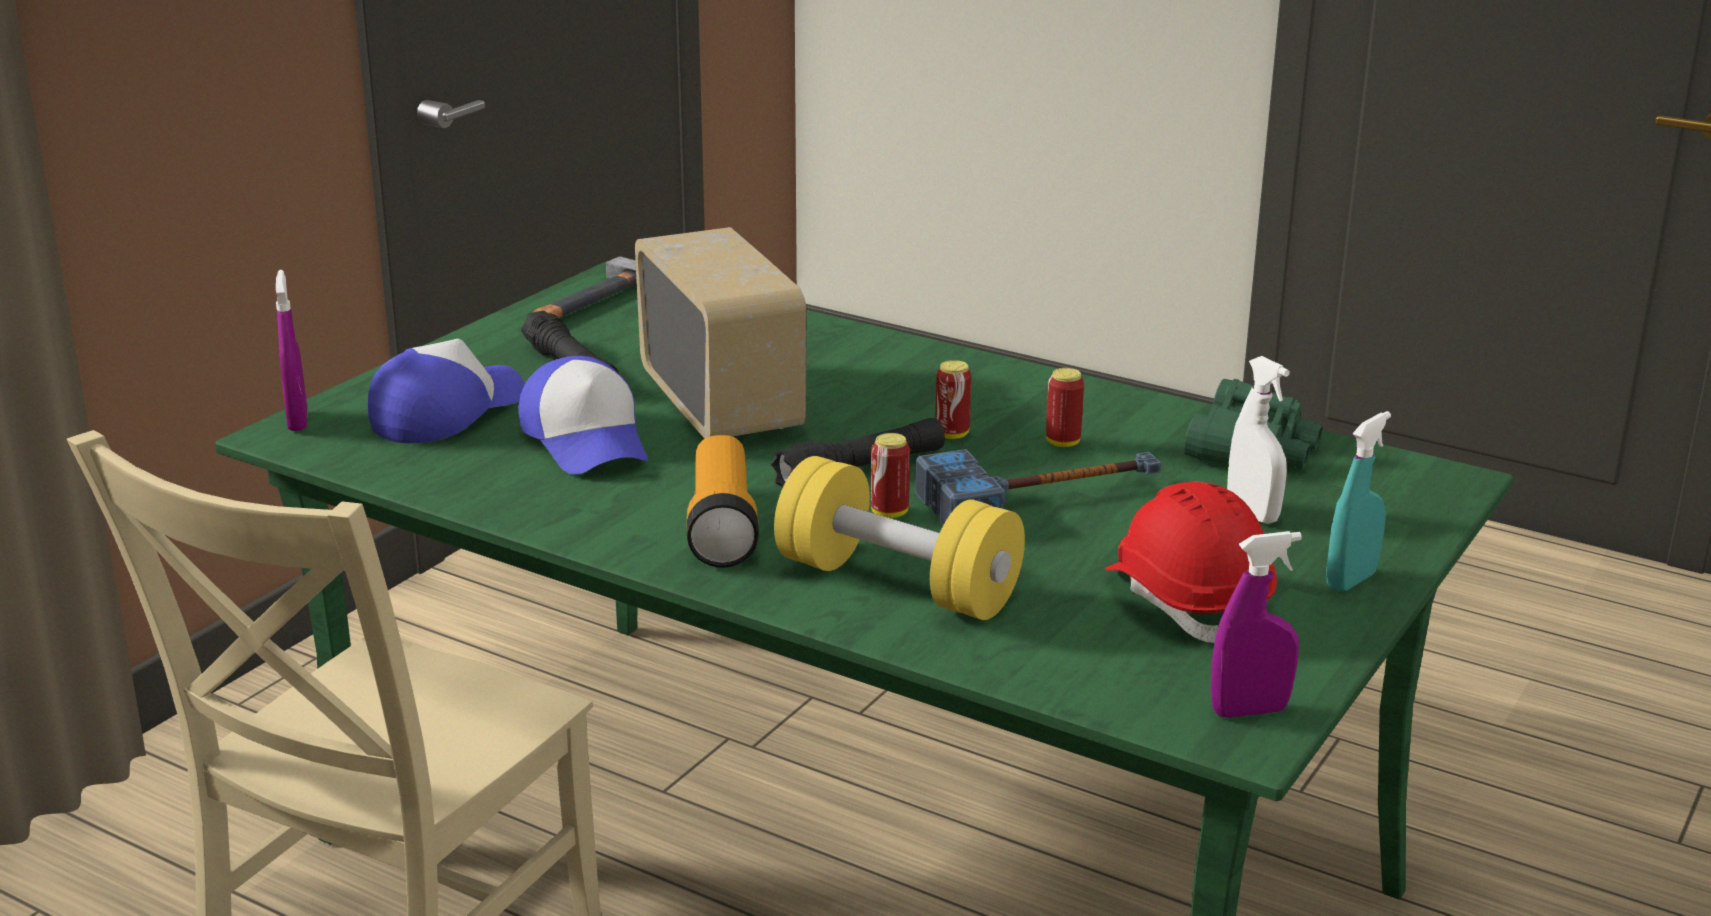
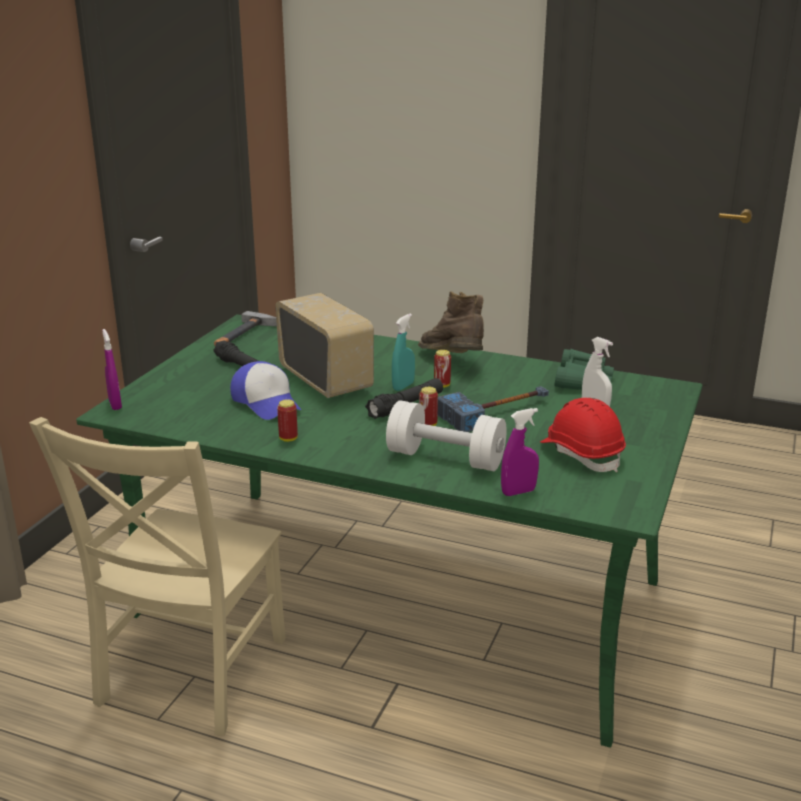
camera: 10 degrees left, 0 degrees up
(446, 412) = (190, 394): cap -> none
(722, 526) = (351, 438): flashlight -> none
(897, 584) = (445, 458): yellow dumbbell -> white dumbbell
(994, 388) = (453, 362): none -> brown boot
(1062, 443) = (495, 385): can -> can (288, 439)
(1249, 711) = (629, 501): purple spray bottle -> purple spray bottle (518, 492)
(1351, 580) = (650, 438): turquoise spray bottle -> turquoise spray bottle (403, 386)

